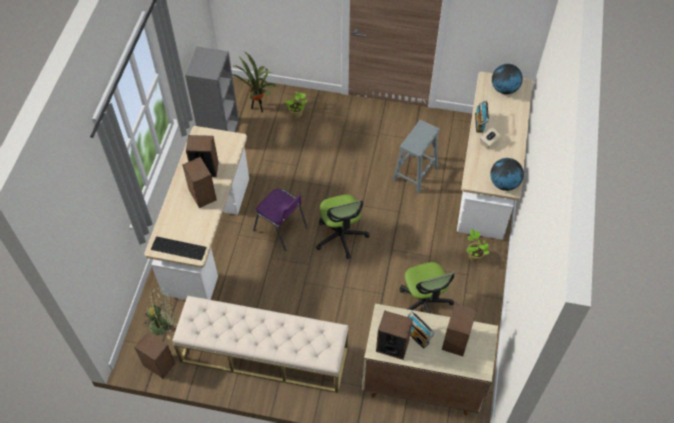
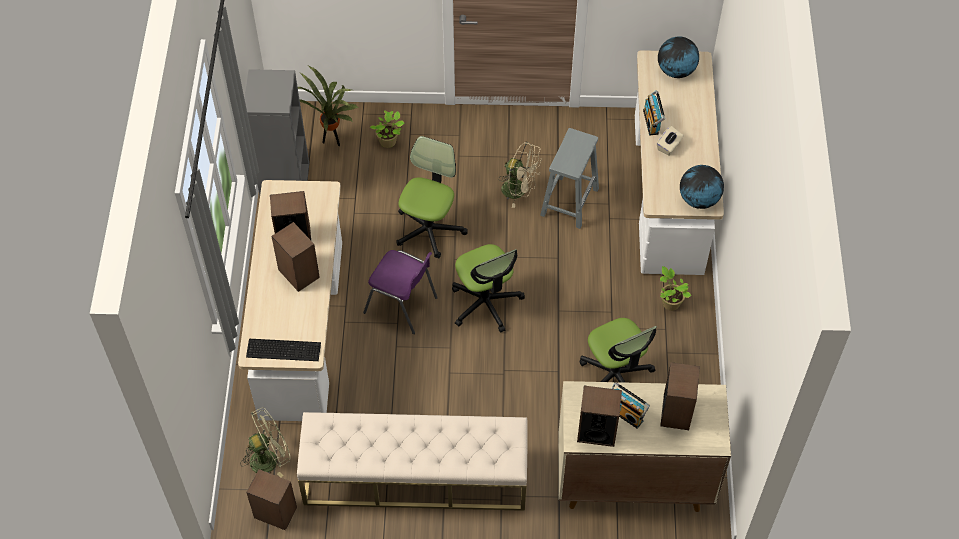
camera: 10 degrees left, 0 degrees up
(312, 178) = (429, 229): none -> office chair
(381, 160) = (519, 190): none -> beige fan

